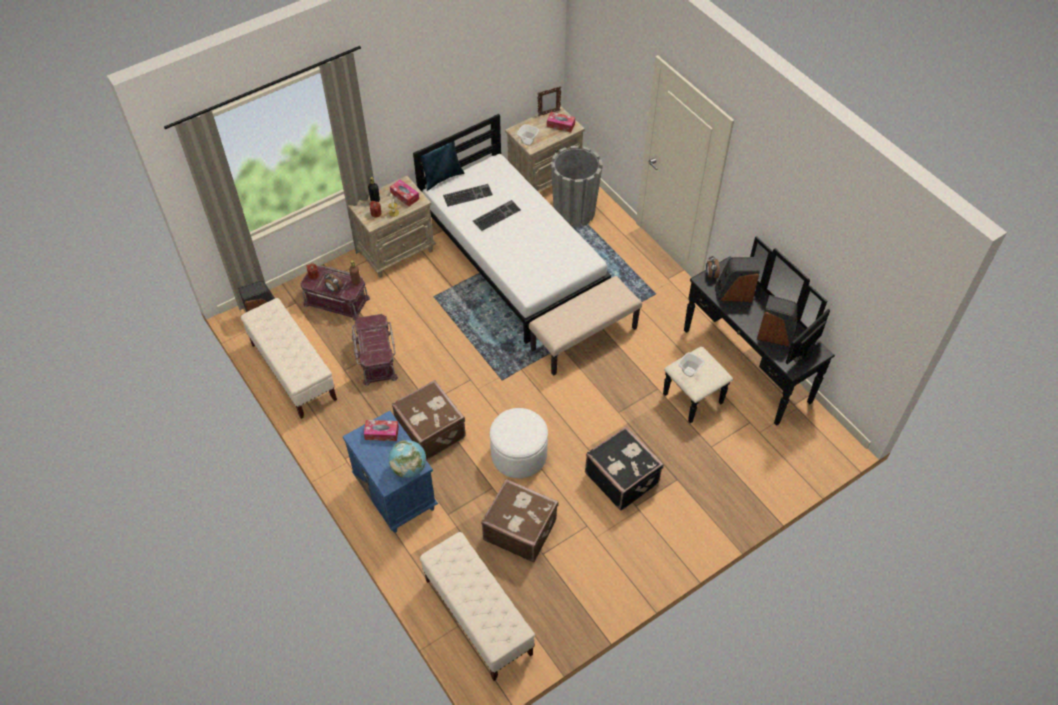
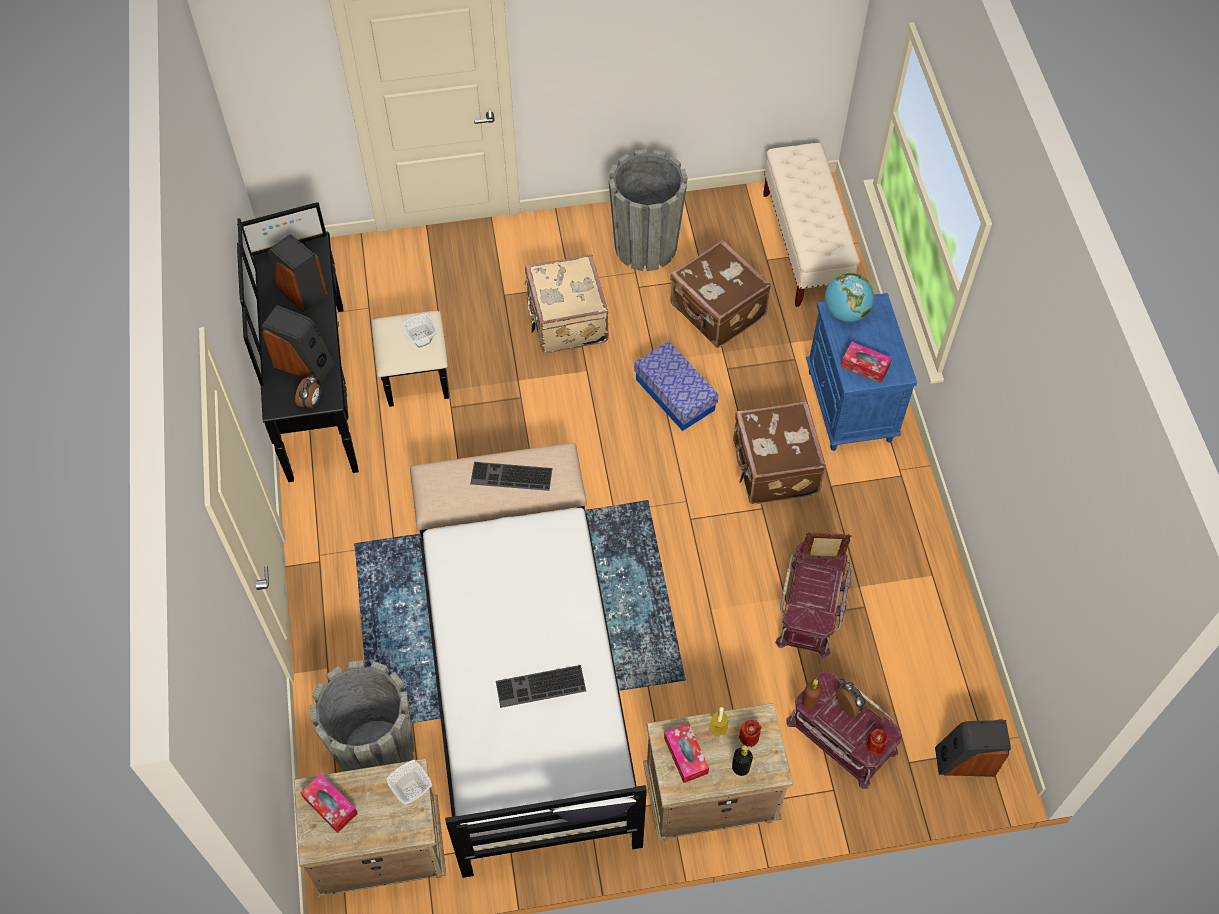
camera: 155 degrees left, 5 degrees up
(293, 372) = (941, 634): beige bench -> none
(442, 177) = (592, 817): blue pillow -> white pillow
(468, 194) = (565, 755): keyboard -> keyboard (510, 477)
(519, 454) = (675, 395): white ottoman -> storage box
(548, 113) = (333, 848): picture frame -> picture frame (822, 559)
(600, 563) = (645, 246): none -> grey planter
(622, 477) = (566, 321): black suitcase -> beige suitcase

